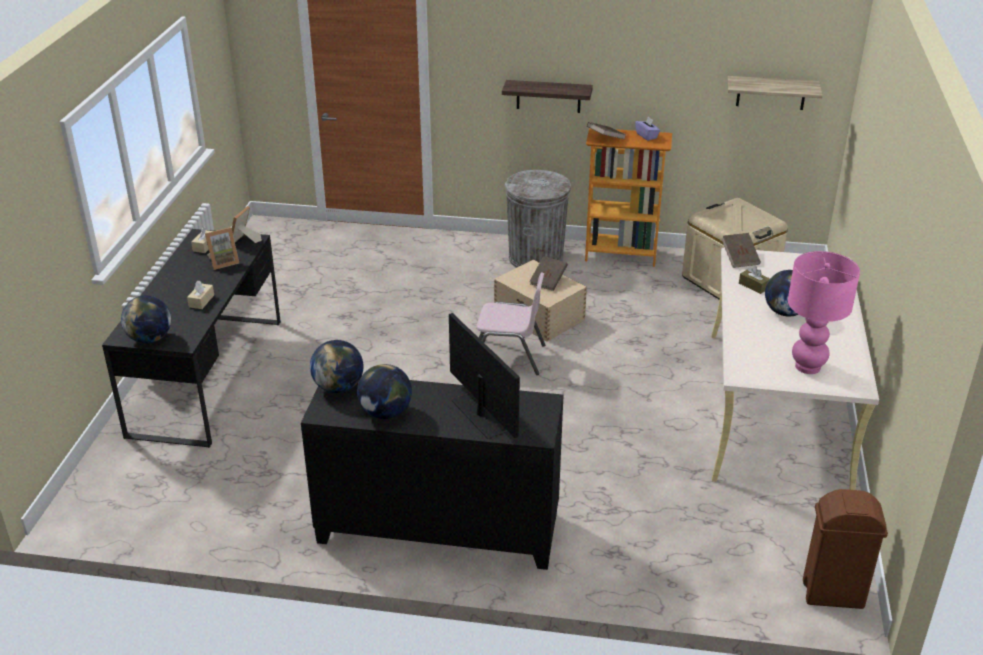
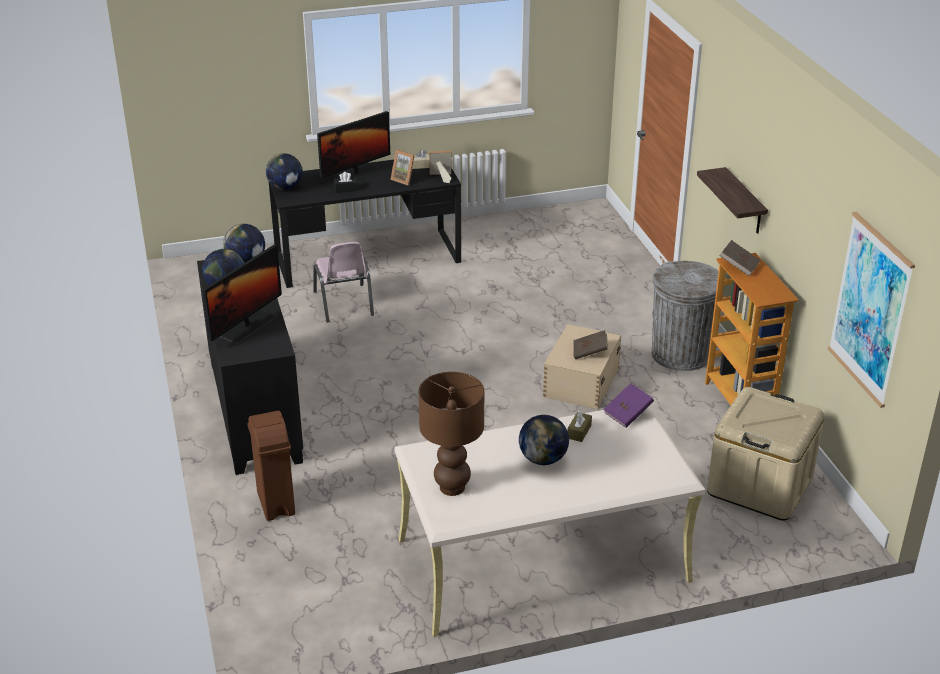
camera: 65 degrees right, 0 degrees up
(174, 287) = (356, 174): none -> monitor
(201, 301) = (346, 189): beige tissue box -> black tissue box
(508, 357) = (501, 383): pink chair -> pink chair (344, 304)
(647, 136) = (772, 287): purple tissue box -> none
(739, 258) = (628, 414): brown book -> purple book
(771, 93) = (870, 309): shelf -> picture
(808, 366) = (452, 487): pink table lamp -> brown table lamp
(833, 595) = (283, 642): brown trash can -> brown trash can (276, 504)

